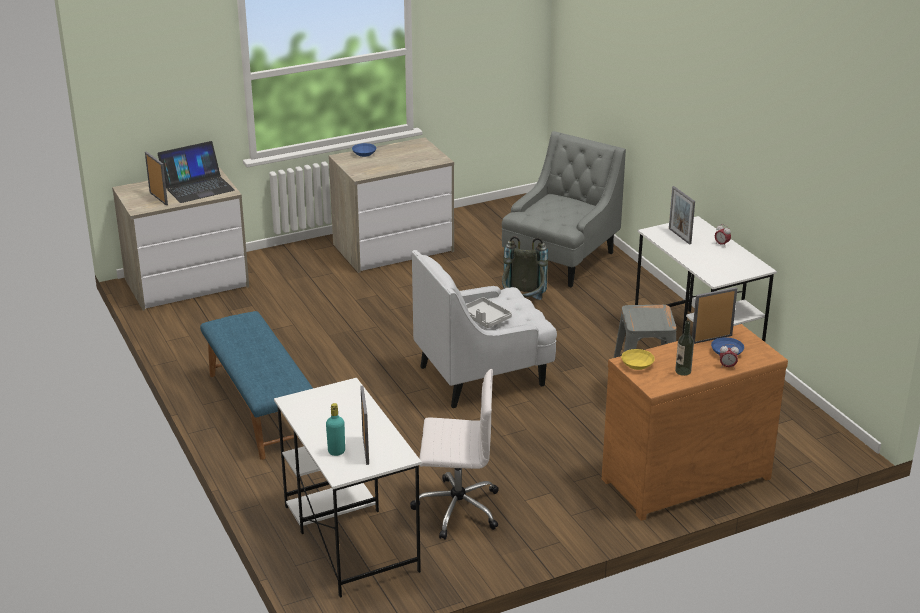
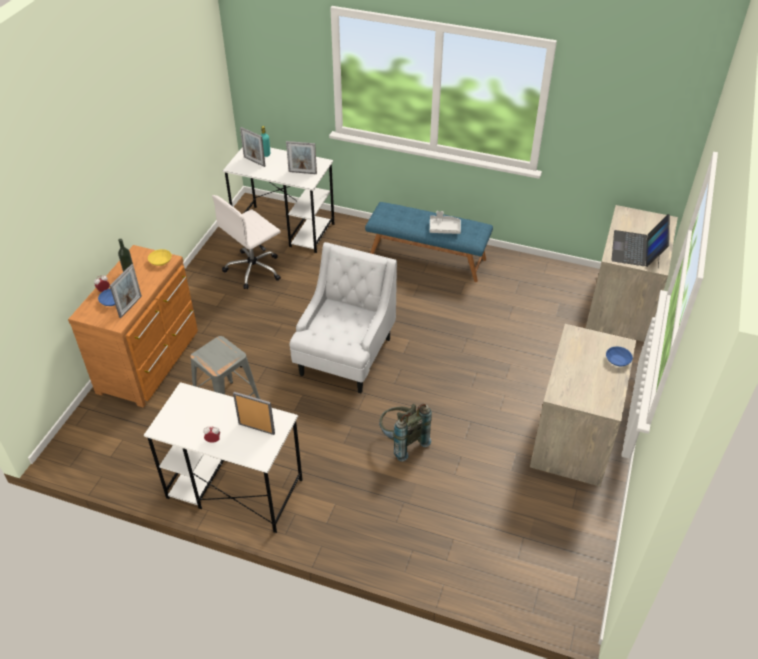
camera: 135 degrees right, 15 degrees up
(158, 198) = (633, 225): picture frame -> picture frame (302, 172)
(485, 318) = (337, 313): grey tray -> grey tray (444, 228)
(560, 261) = (440, 521): grey armchair -> none

